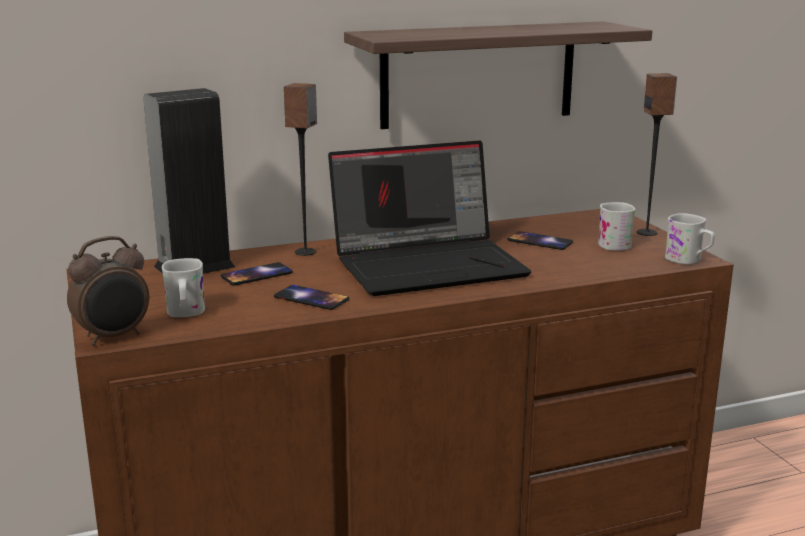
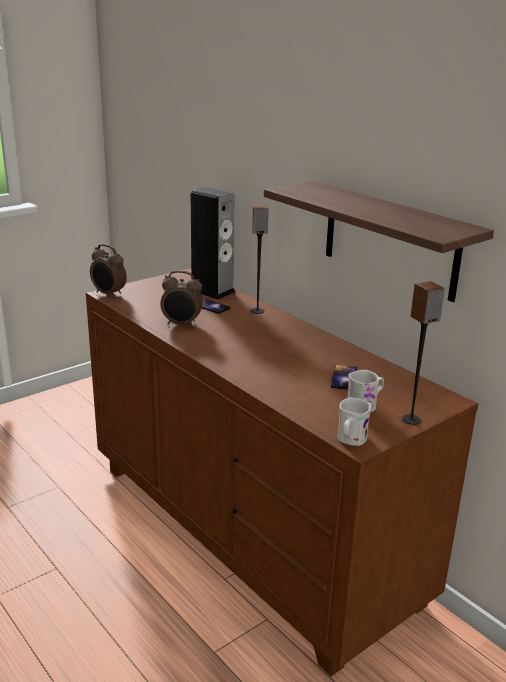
camera: 70 degrees right, 5 degrees up
(185, 313) = (145, 301): white mug -> none
(311, 298) = (182, 324): phone -> alarm clock
(430, 264) = (262, 347): laptop -> none

